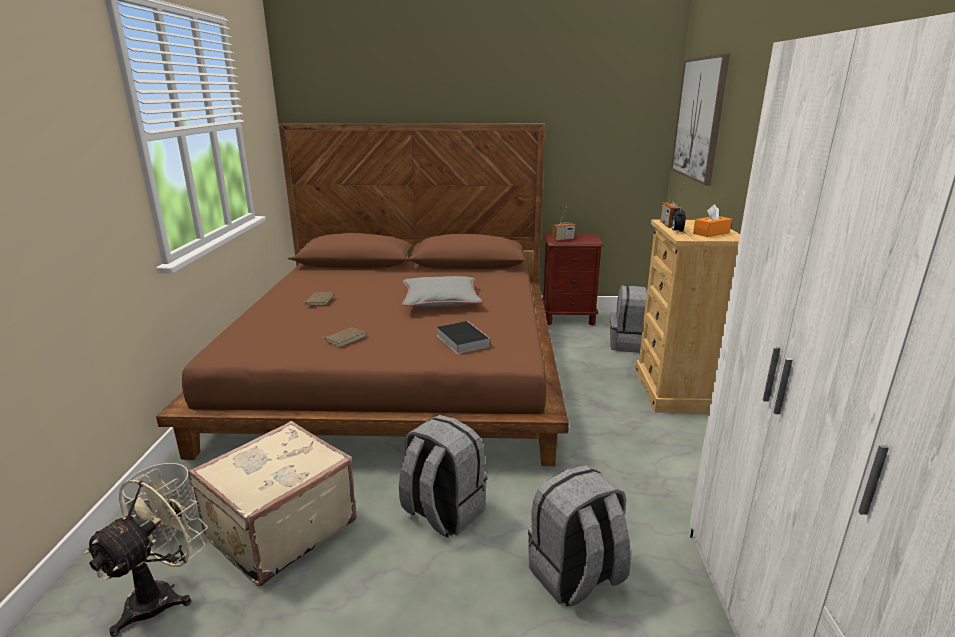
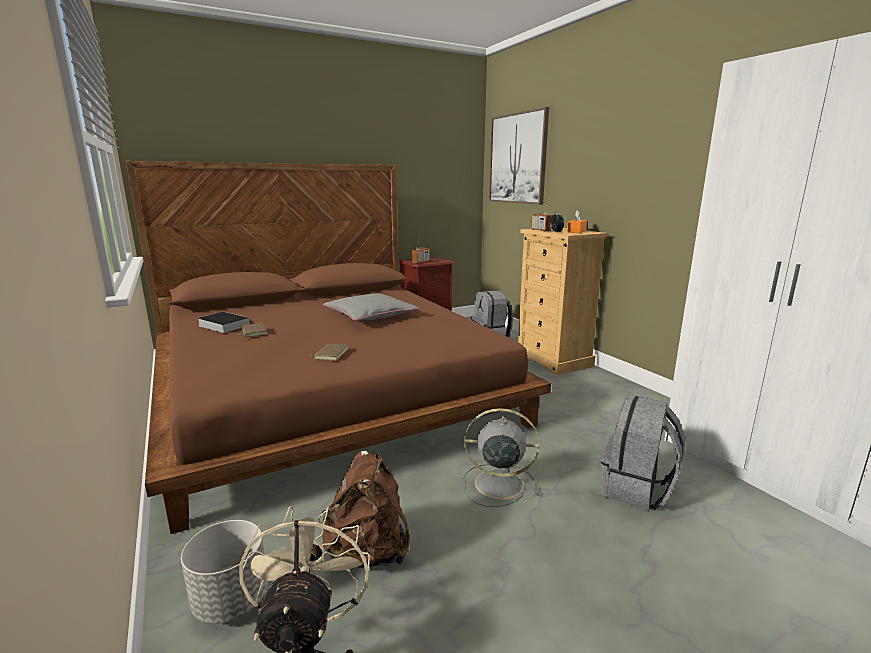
camera: 30 degrees left, 5 degrees down
(279, 529) = (368, 552): beige suitcase -> brown backpack
(442, 512) = (497, 484): grey backpack -> grey fan
(461, 340) = (436, 336): book -> book (223, 325)

